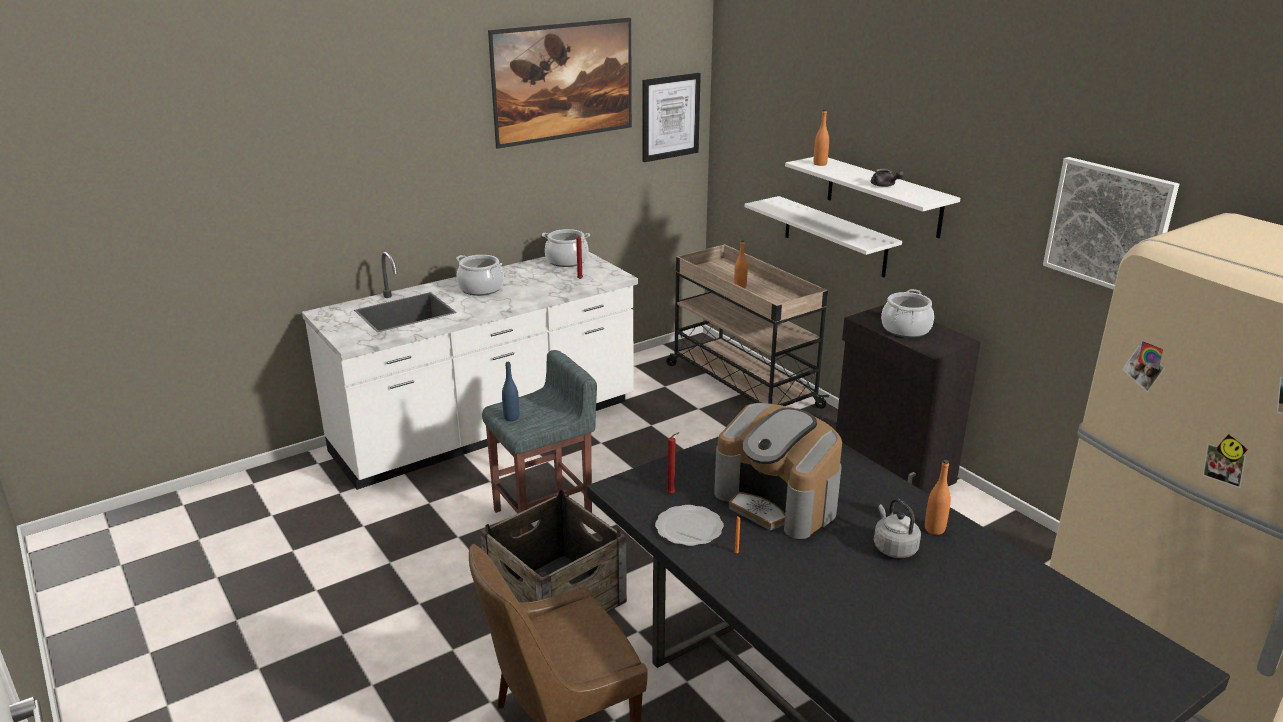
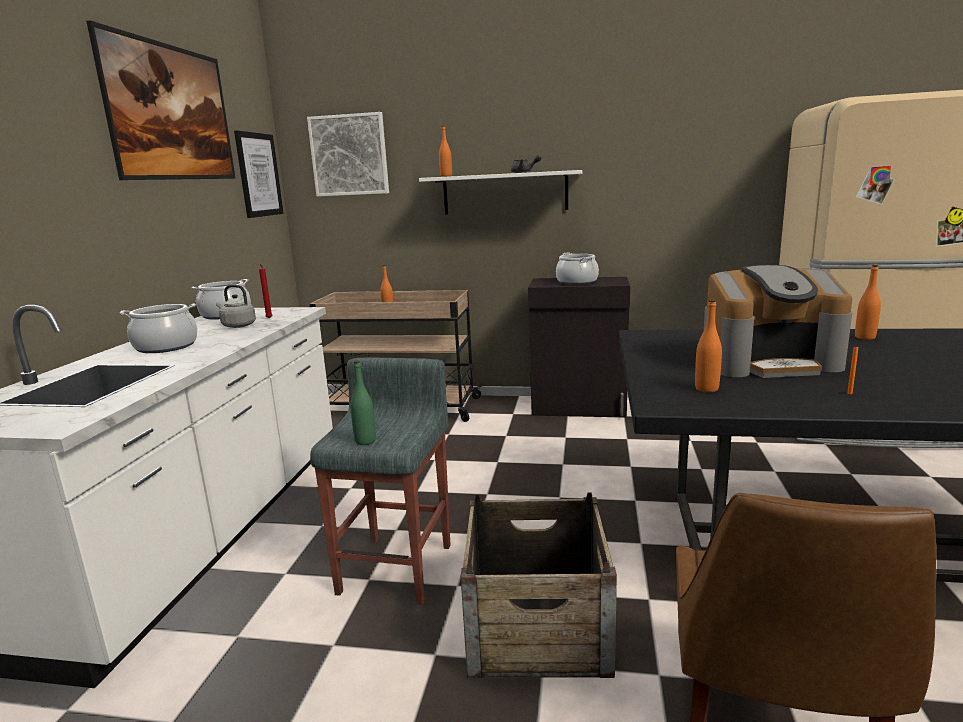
camera: 45 degrees left, 10 degrees down
(511, 417) = (365, 441): blue bottle -> green bottle
(672, 494) = (706, 389): red candle -> orange bottle
(688, 527) = (782, 398): plate -> none
(834, 236) = (458, 244): white shelf -> none
(893, 547) = (884, 351): grey kettle -> grey kettle (237, 326)
(1109, 226) = (714, 151): picture -> picture (349, 155)

